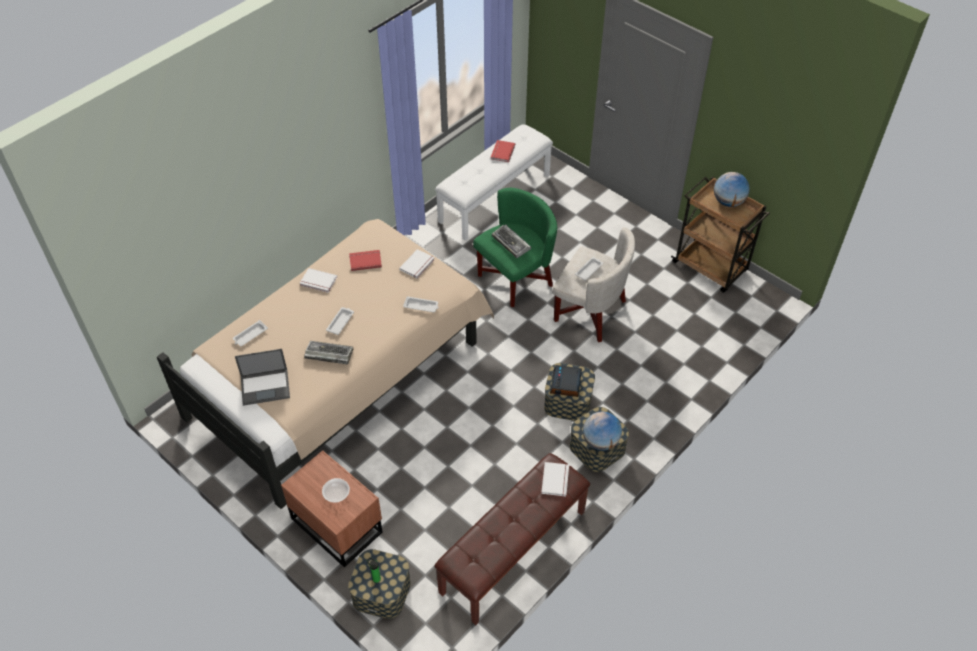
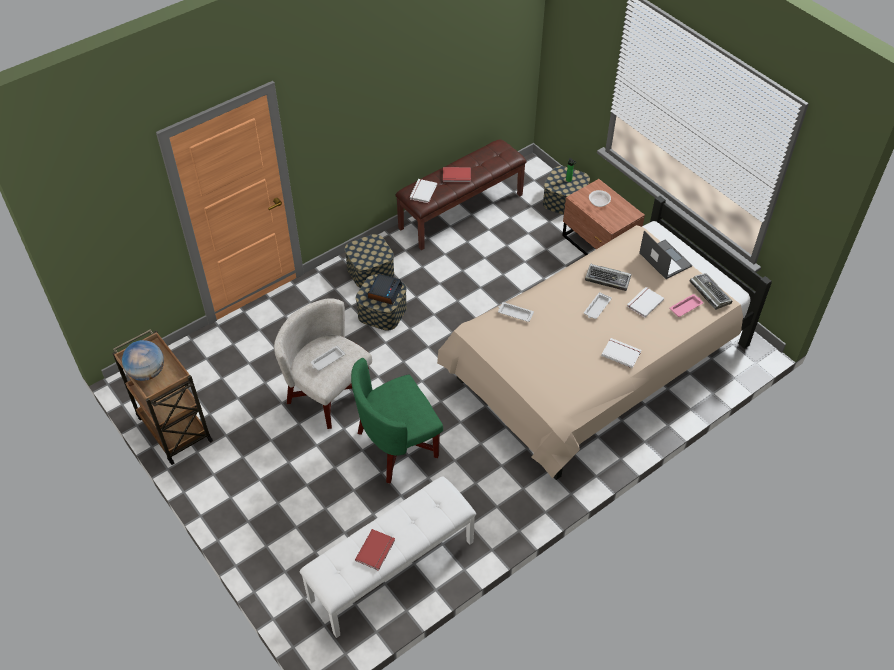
camera: 170 degrees left, 0 degrees up
(250, 335) = (686, 307): white tray -> pink tray
(266, 387) = (664, 259): laptop -> laptop turned 60 degrees clockwise
(365, 260) = (570, 371): red book -> red book (456, 176)
(418, 265) = (513, 358): white book -> white book (644, 303)
(511, 243) = (401, 404): keyboard -> keyboard (709, 293)
(600, 442) = (371, 243): globe -> none

